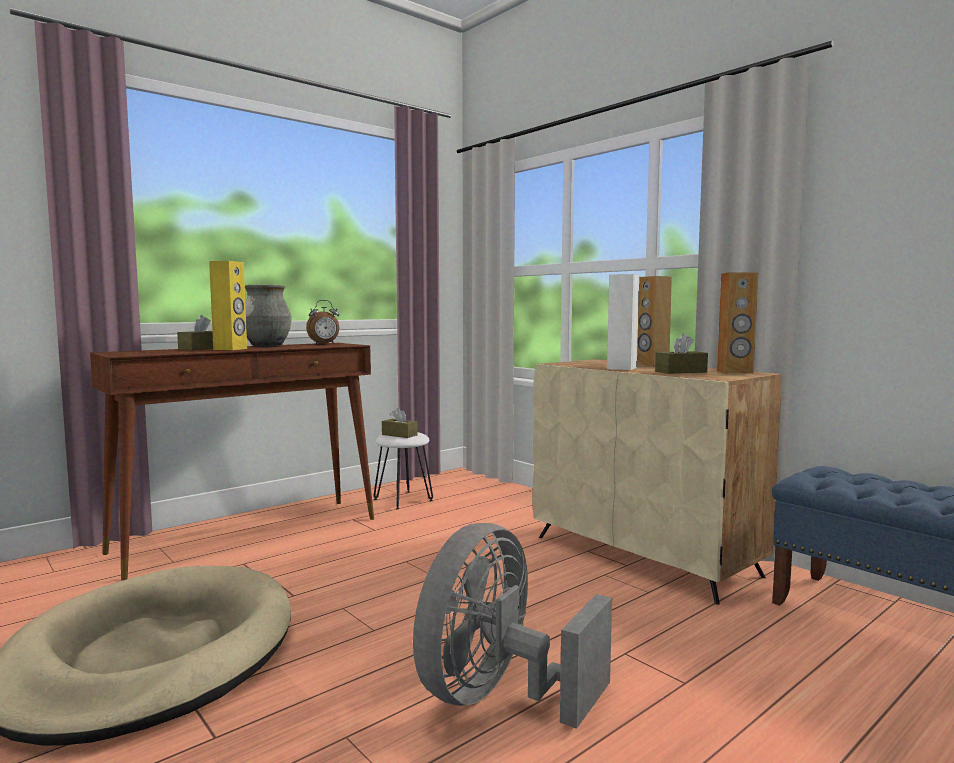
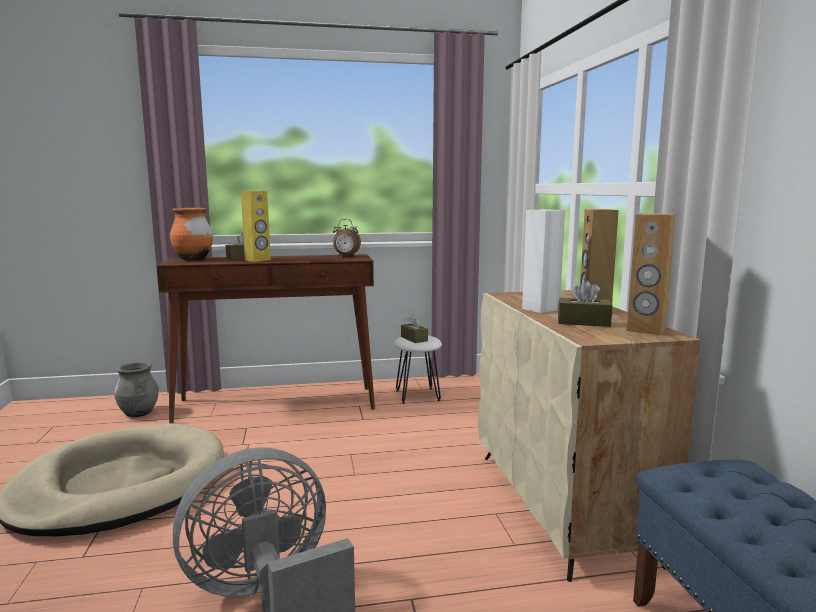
camera: 30 degrees right, 5 degrees up
(134, 351) = (193, 259): none -> orange vase
(267, 346) = (294, 257): grey vase -> grey vase (139, 413)

